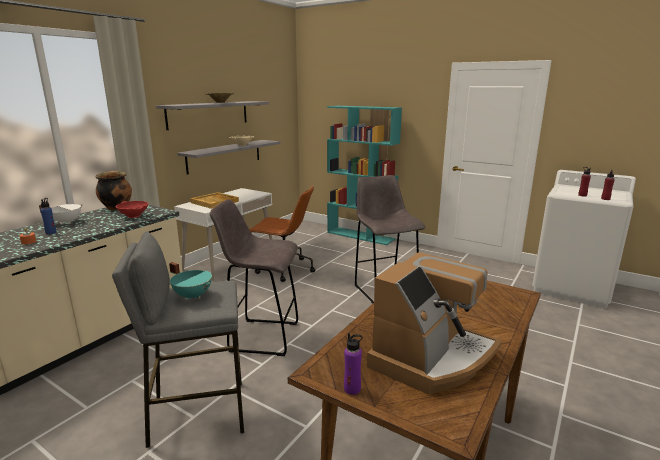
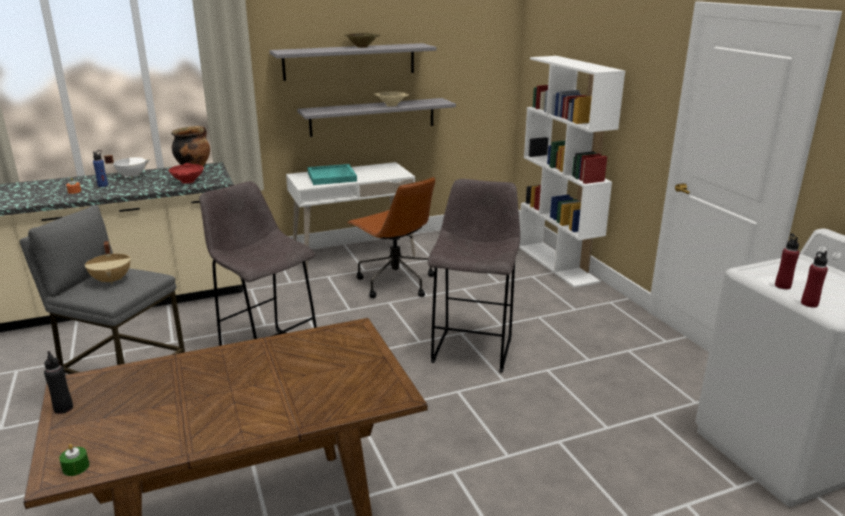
camera: 35 degrees right, 5 degrees up
(193, 295) = (112, 280): turquoise cooking pot -> beige cooking pot
(215, 202) = (332, 177): beige tray -> turquoise tray
(352, 389) = (63, 408): purple bottle -> black bottle
(361, 236) = (557, 263): turquoise bookcase -> white bookcase
(432, 358) = (166, 415): coffee machine -> none
(453, 417) = (76, 467): none -> green candle

